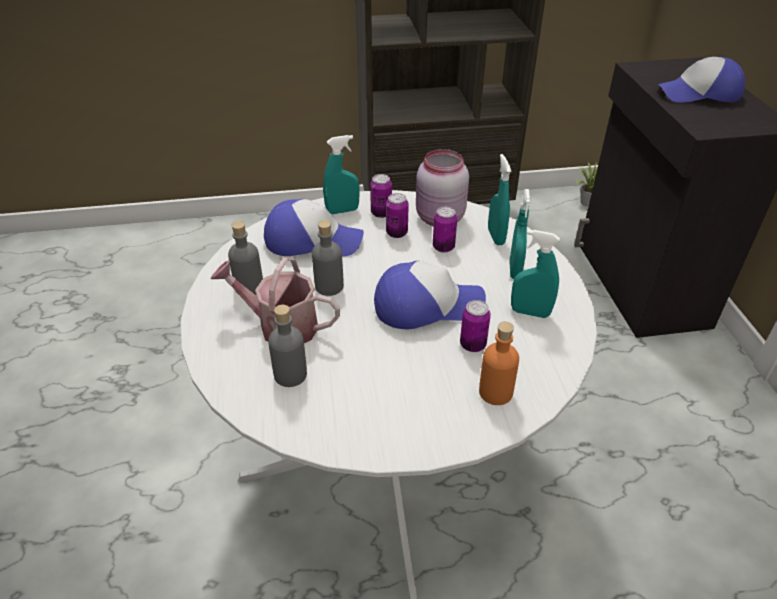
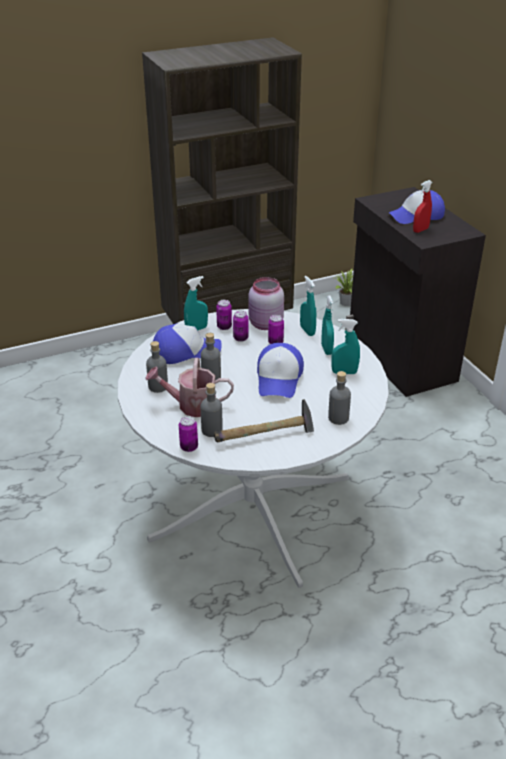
camera: 15 degrees left, 5 degrees down
(369, 403) = (267, 436): none -> hammer
(427, 305) = (279, 378): cap -> cap turned 120 degrees clockwise
(472, 345) = (316, 396): can -> can (189, 447)
(495, 392) = (338, 418): orange bottle -> grey bottle
(701, 113) = (420, 230): none -> red spray bottle

